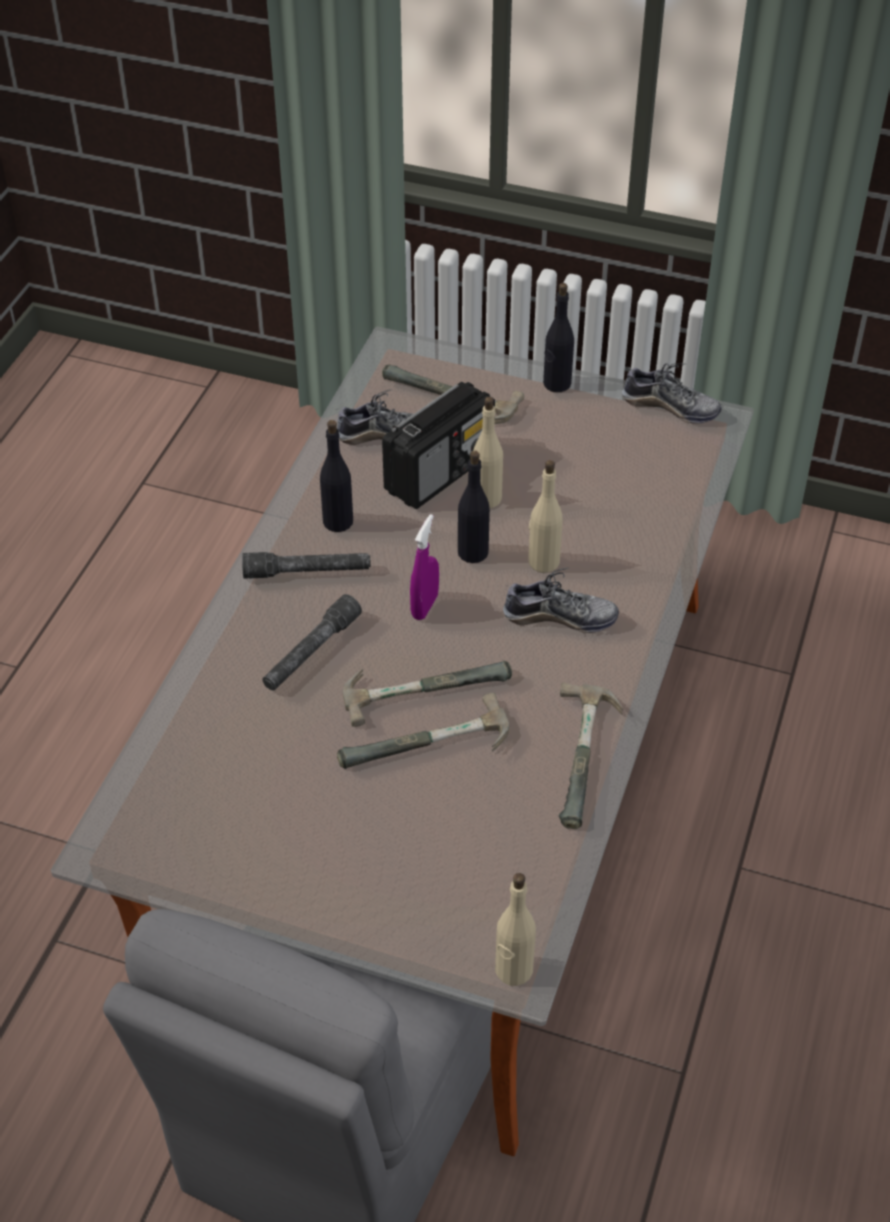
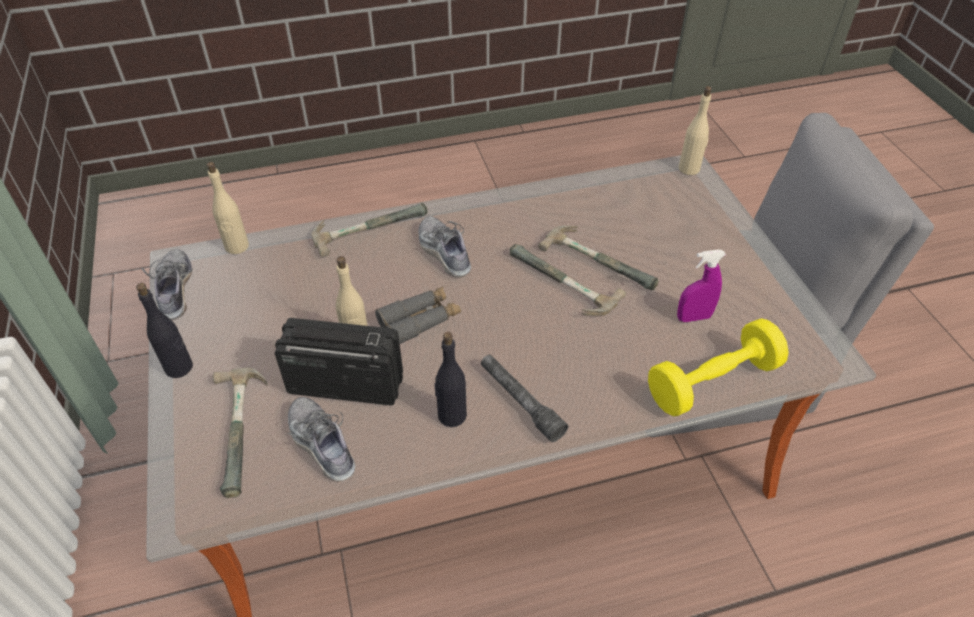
camera: 125 degrees left, 0 degrees up
(184, 722) = (712, 382): none -> yellow dumbbell
(311, 652) = (589, 353): grey flashlight -> none
(424, 606) = (493, 318): purple spray bottle -> purple spray bottle (693, 317)
(473, 552) = (419, 320): black bottle -> grey binoculars
(543, 561) = (399, 282): beige bottle -> beige bottle (237, 246)
(590, 758) = (539, 196): hammer -> hammer (368, 225)

